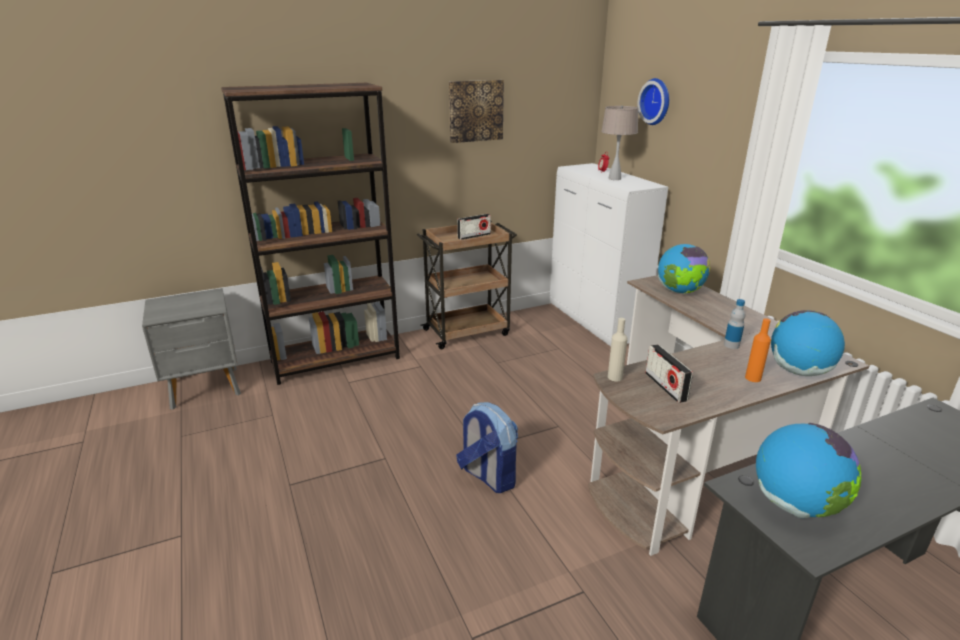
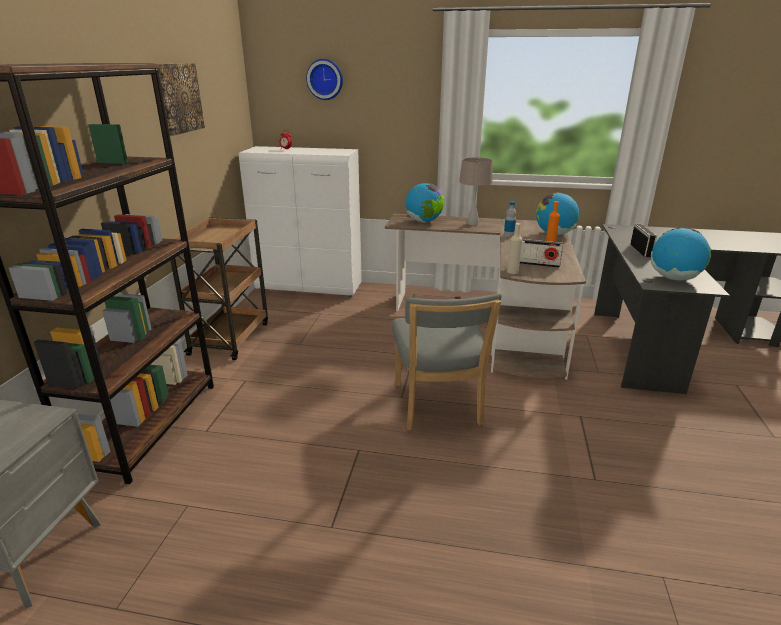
camera: 55 degrees left, 0 degrees up
(474, 236) = (219, 233): radio -> radio (640, 250)
(487, 476) = (438, 407): backpack -> grey chair
(615, 178) = (310, 151): beige table lamp -> beige table lamp (473, 223)

